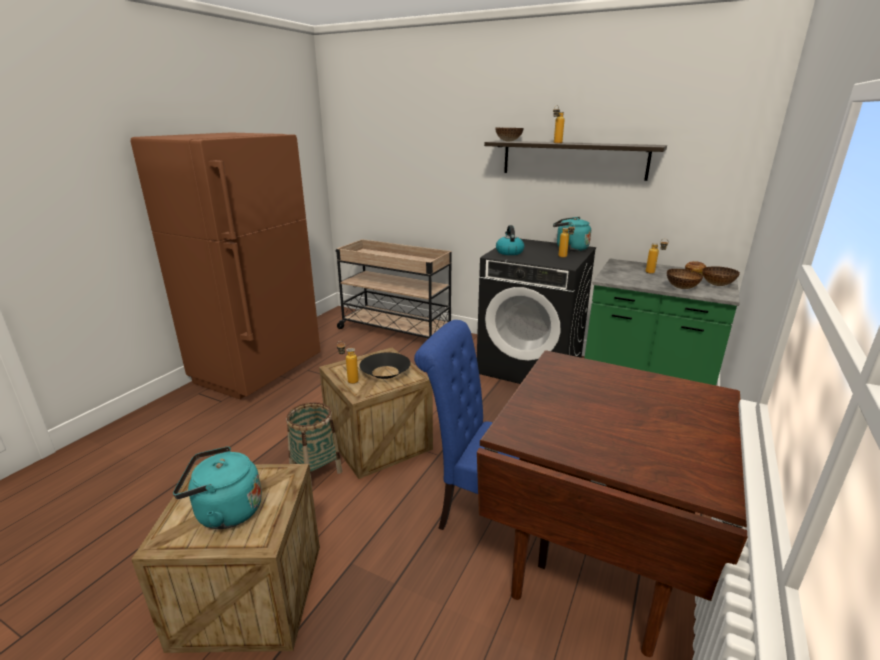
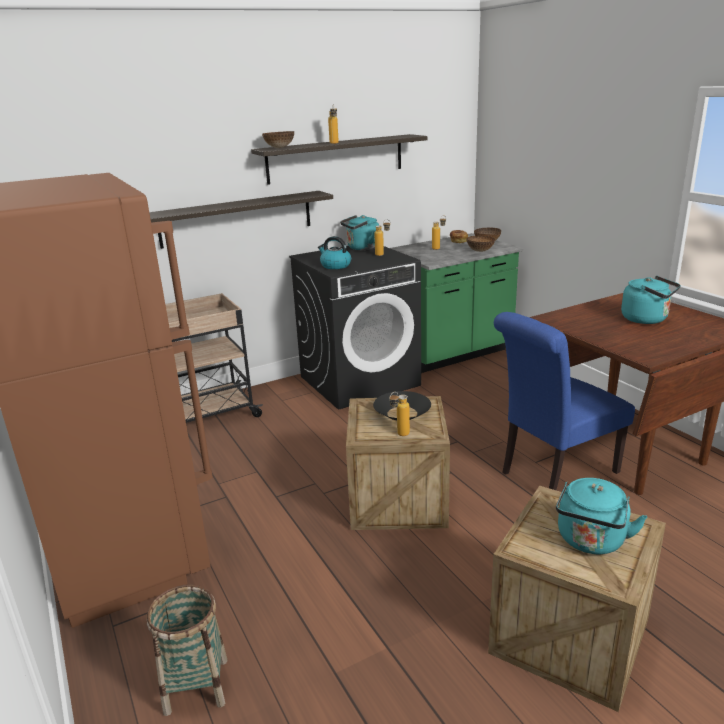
camera: 55 degrees left, 0 degrees up
(316, 471) = (411, 552): basket -> basket (196, 685)
(476, 196) = (236, 219): none -> shelf
(640, 415) = (647, 319): none -> turquoise kettle

